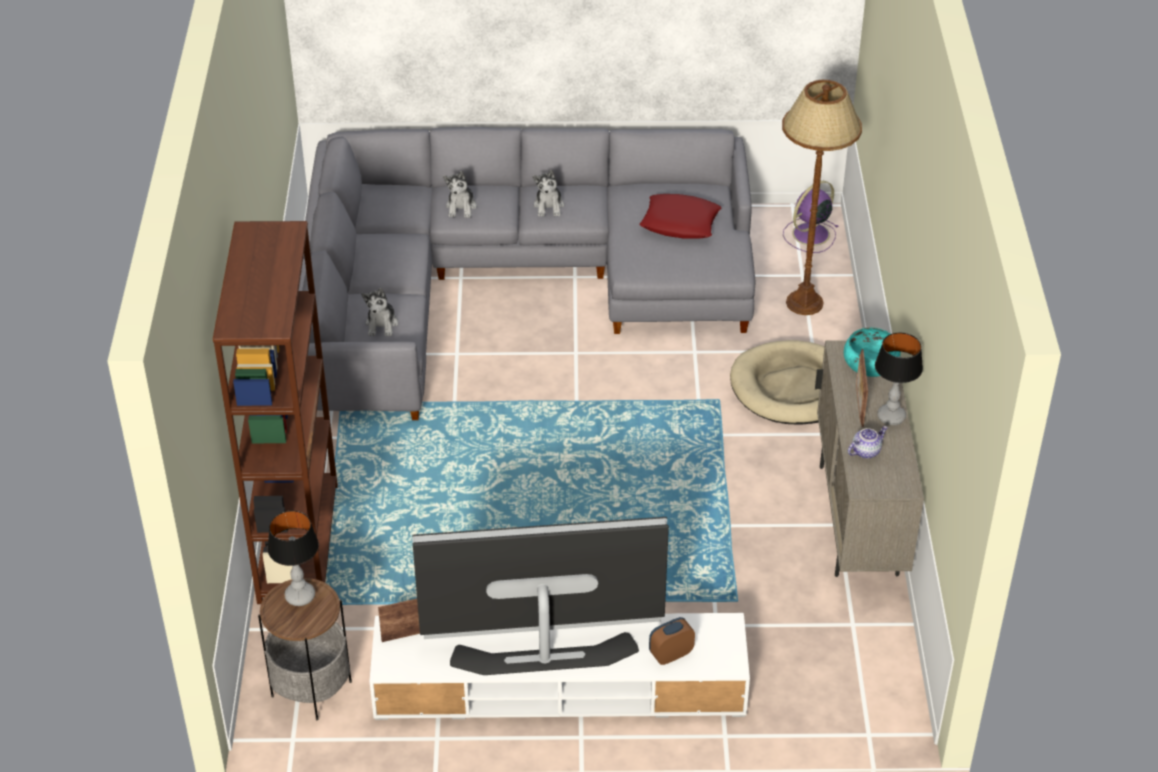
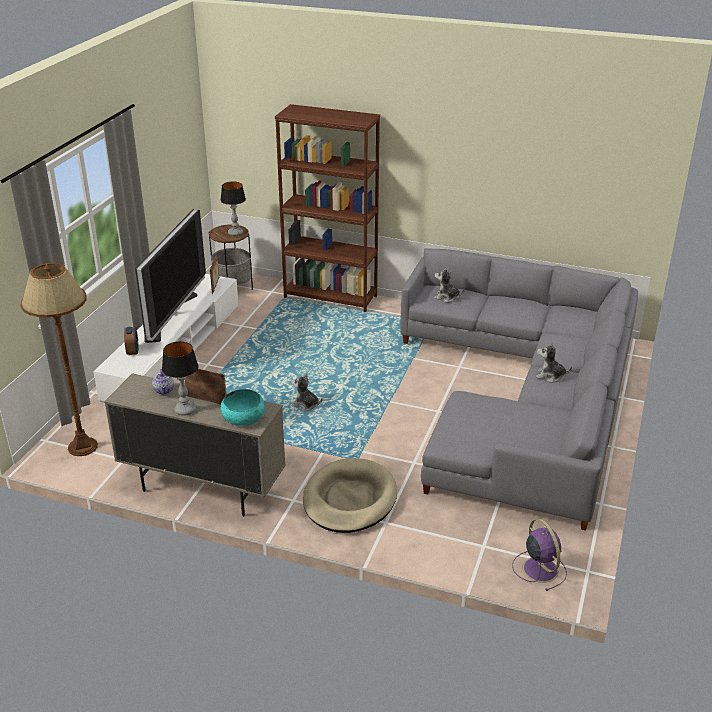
camera: 110 degrees right, 10 degrees down
(461, 207) = (560, 341): plush toy -> plush toy (305, 405)
(680, 222) = (506, 427): red pillow -> none
(804, 303) = (446, 536): brown floor lamp -> brown floor lamp (82, 447)

